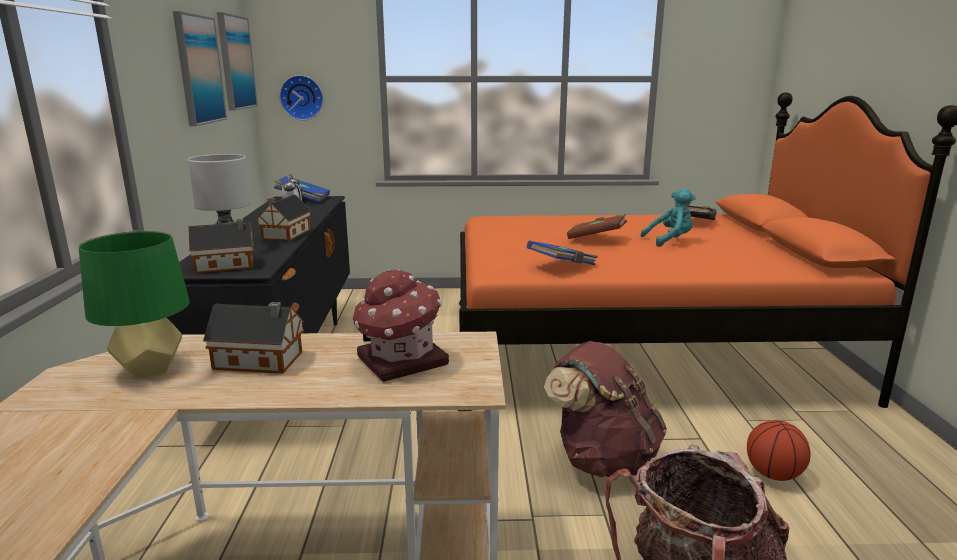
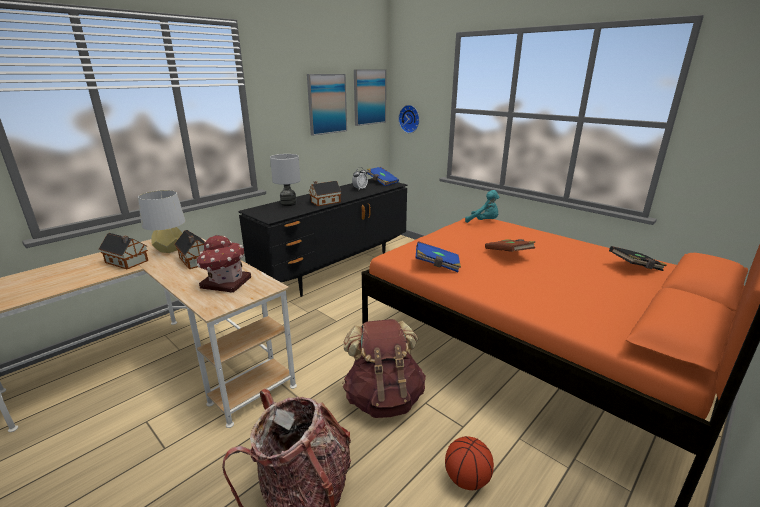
camera: 45 degrees right, 5 degrees up
(150, 368) = (170, 249): green table lamp -> grey table lamp
(227, 265) = (268, 212): toy house -> toy house (127, 262)
(670, 241) = (564, 274): turquoise plush toy -> turquoise plush toy (484, 222)

